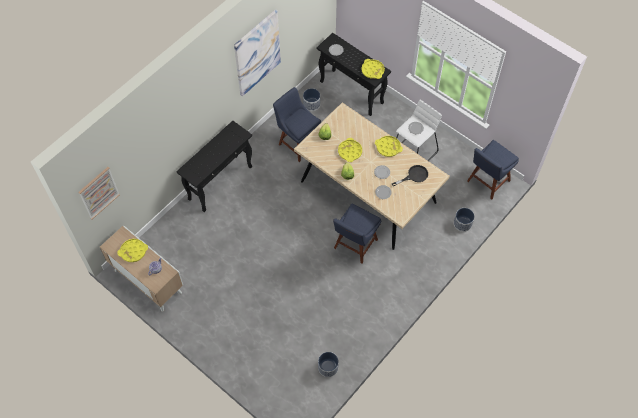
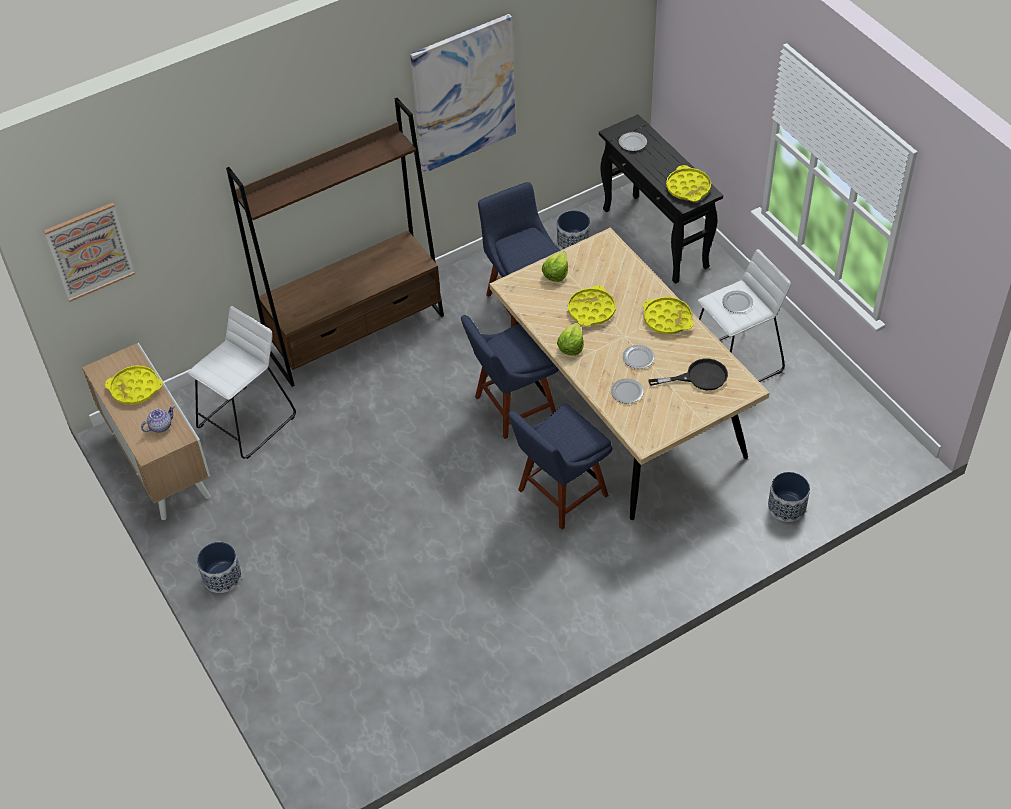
camera: 20 degrees right, 10 degrees down
(183, 246) = (247, 422): none -> white stool
(220, 182) = (356, 333): black console table -> brown bookcase
(328, 368) = (423, 697): planter -> planter (222, 577)
(487, 182) = (863, 445): blue chair -> blue chair (511, 408)

